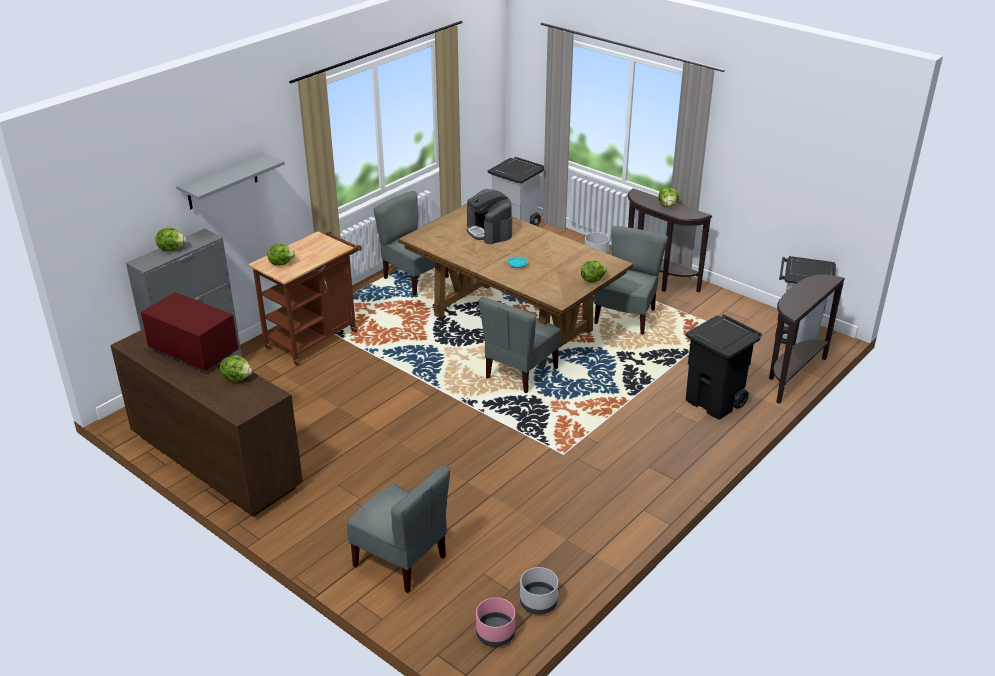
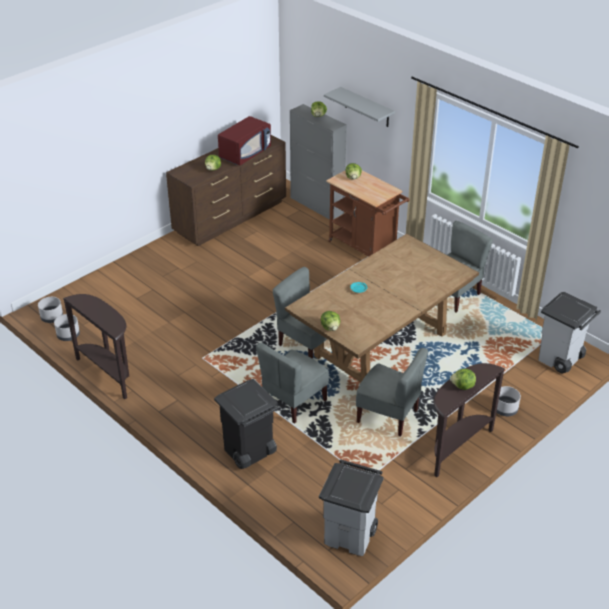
camera: 95 degrees right, 5 degrees up
(401, 561) = (122, 285): grey chair -> grey chair (294, 402)
(489, 231) = (418, 278): coffee machine -> none
(495, 634) = (52, 317): pink planter -> grey planter
(791, 375) = (280, 514): brown console table -> brown console table (108, 373)

